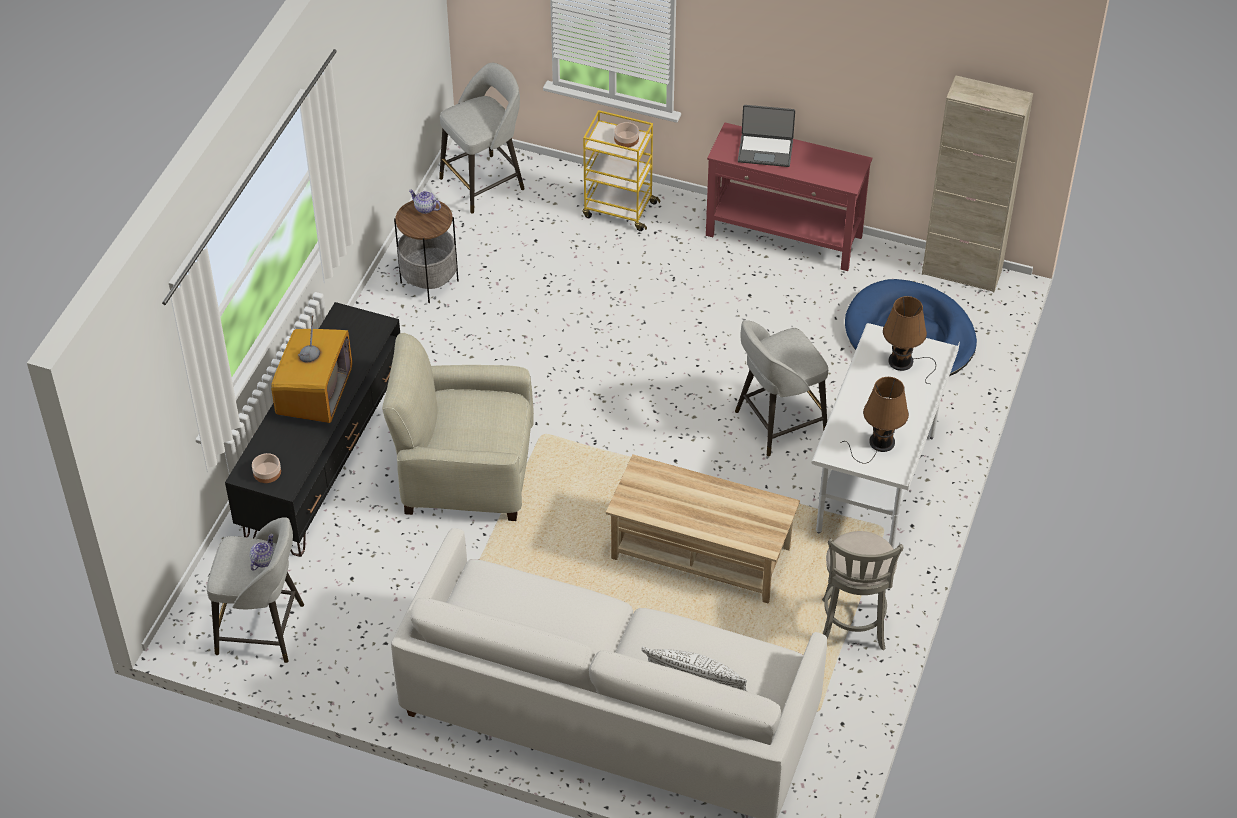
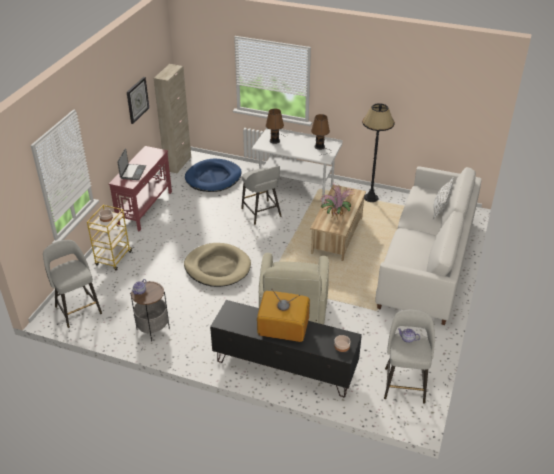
camera: 90 degrees left, 10 degrees down
(593, 358) = (217, 267): none -> beige dog bed
(673, 498) = (335, 216): none -> potted plant
(852, 628) = (370, 198): grey stool -> black floor lamp
(881, 70) = (137, 100): none -> wall clock

